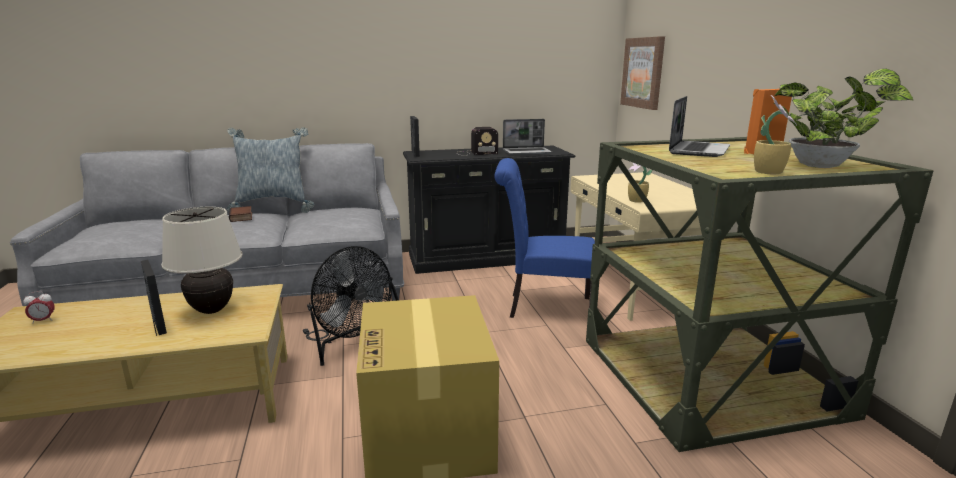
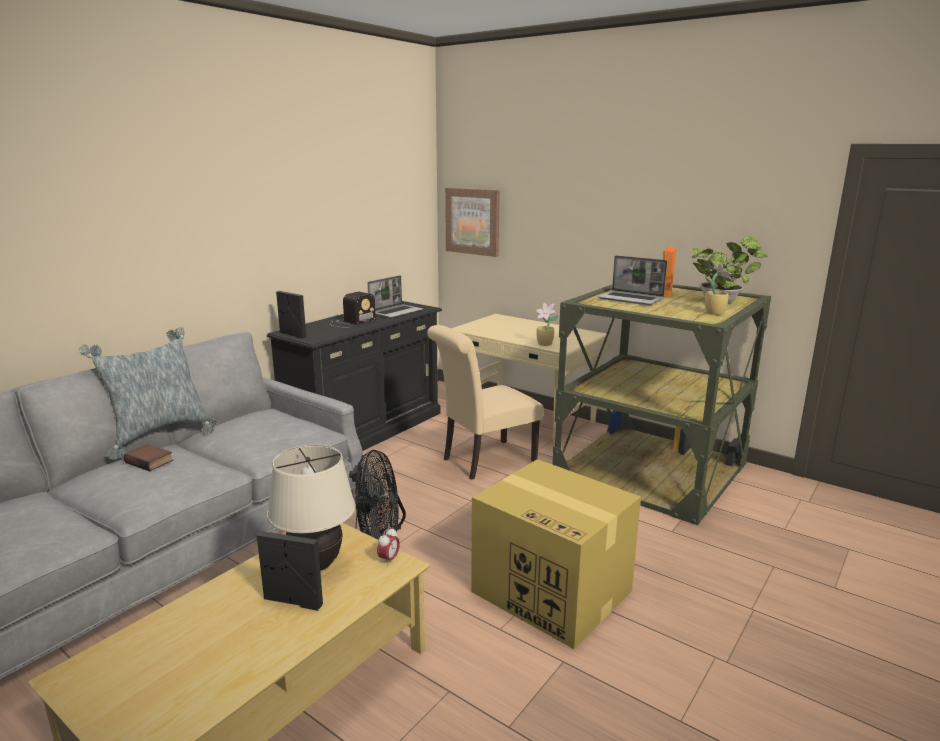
camera: 40 degrees left, 0 degrees up
(43, 320) = (131, 667): alarm clock -> alarm clock (389, 560)
(544, 307) = (484, 461): blue chair -> beige chair
(698, 150) = (631, 299): laptop -> laptop turned 135 degrees clockwise

